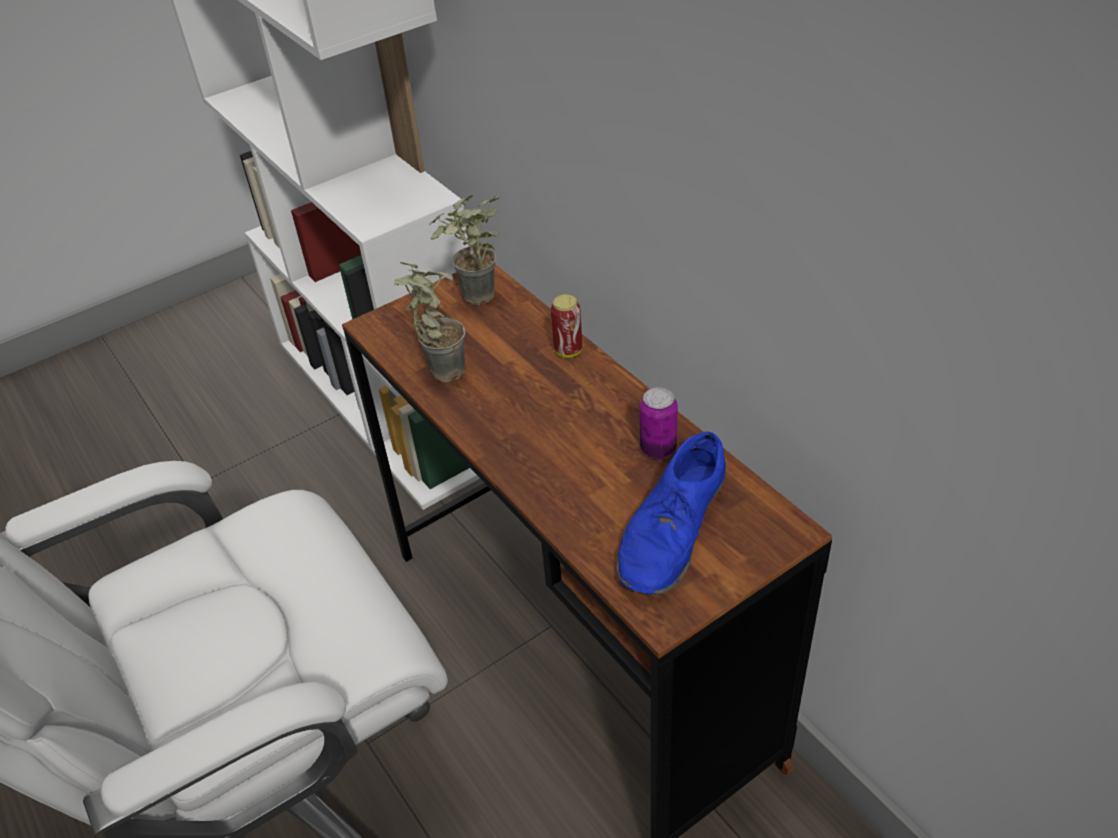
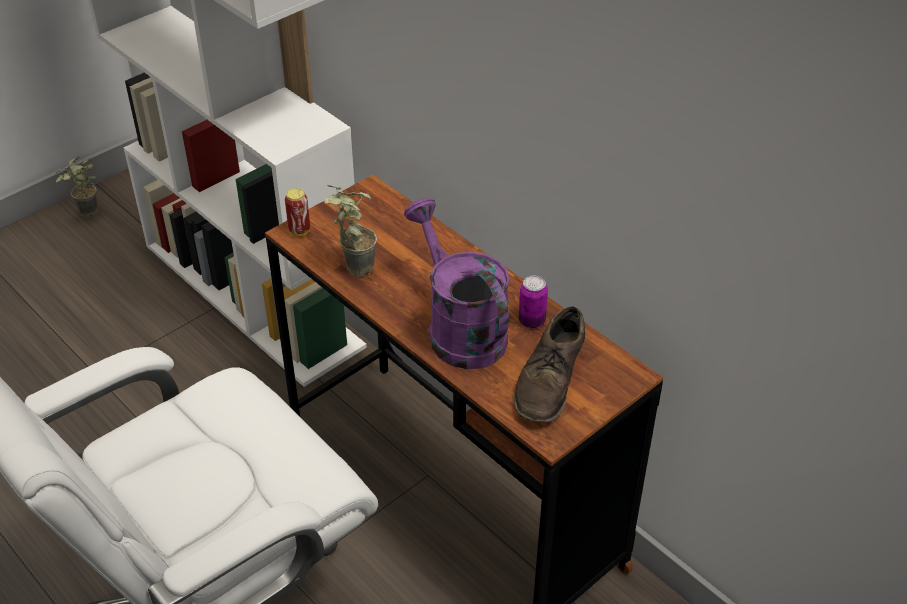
camera: 10 degrees left, 0 degrees up
(474, 302) = (370, 211): potted plant -> potted plant (86, 215)
(560, 455) = (459, 329): none -> purple watering can
(568, 351) = (452, 249): can -> can (299, 231)
(672, 530) = (550, 379): blue shoe -> brown shoe

